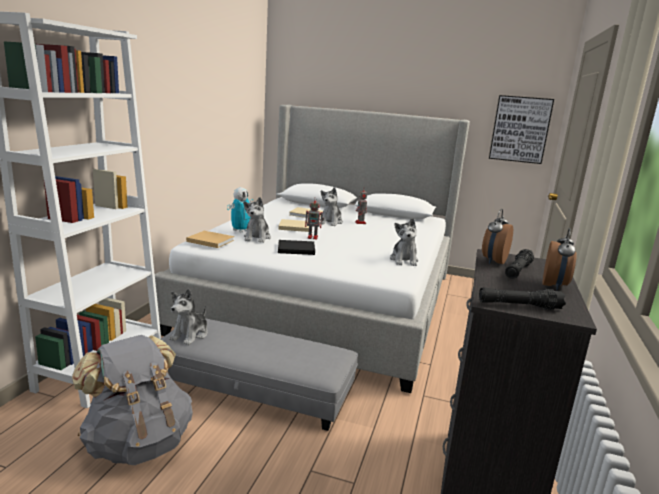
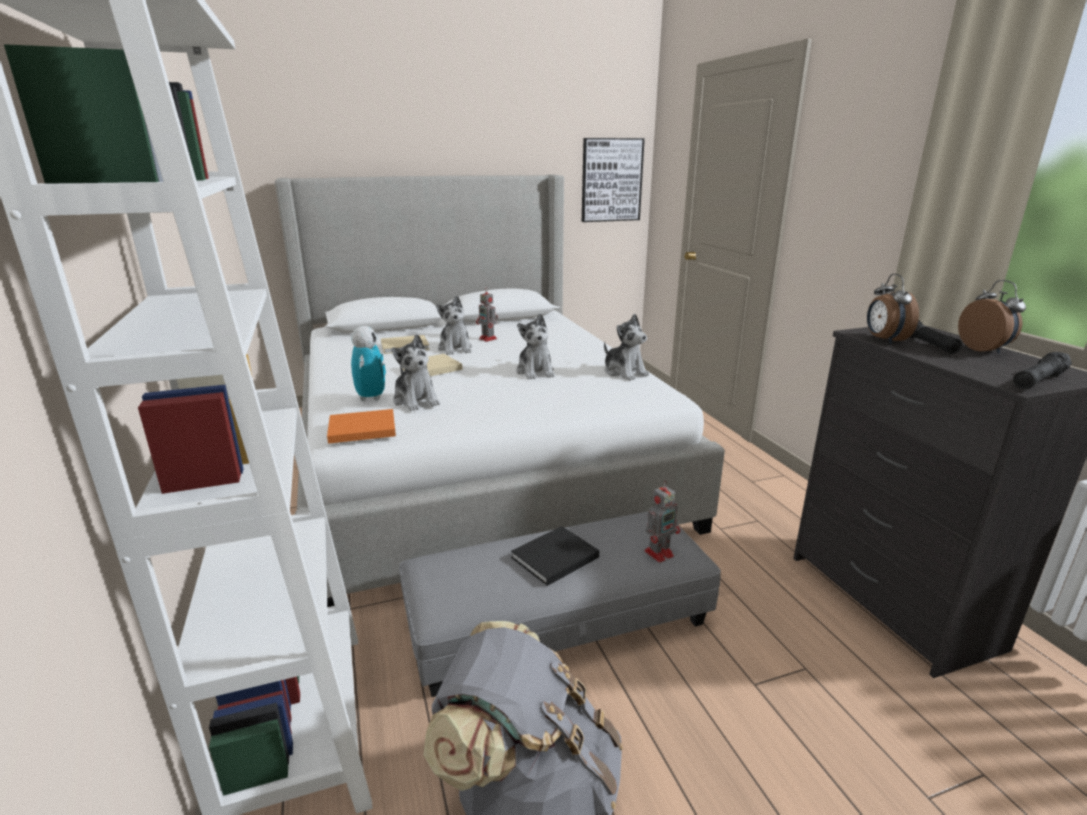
camera: 35 degrees left, 5 degrees up
(190, 335) = (457, 591): plush toy -> plush toy (535, 371)
(209, 240) = (360, 429): beige book -> orange book
(295, 249) = (491, 400): black book -> black book (553, 558)
(313, 237) = (479, 376): toy robot -> toy robot (660, 553)

